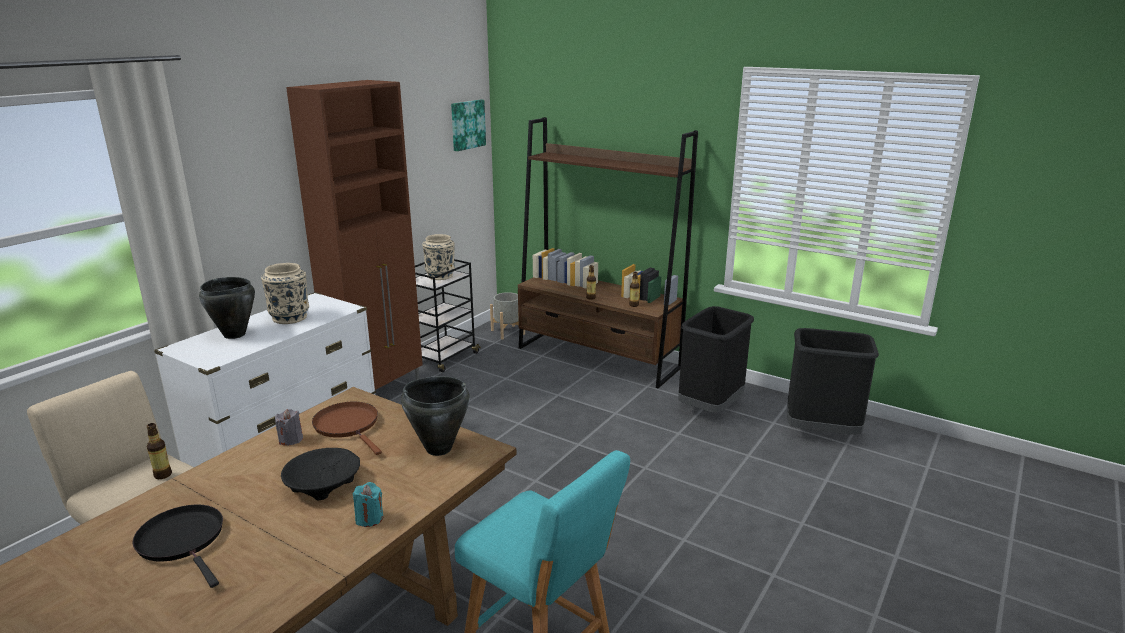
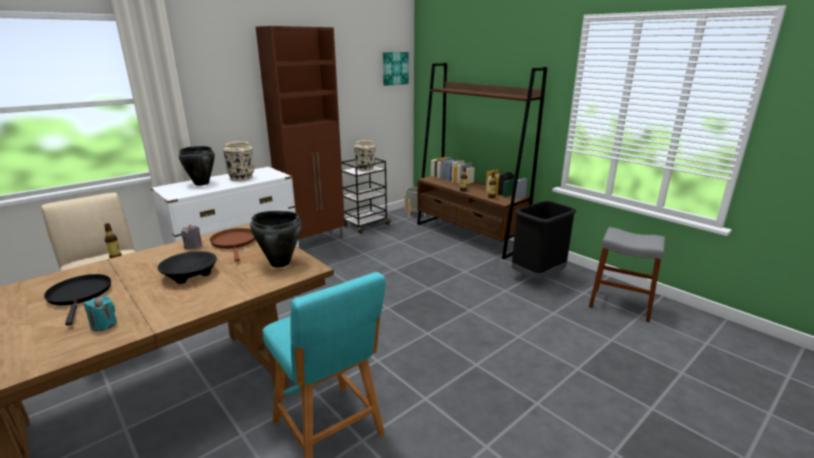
camera: 15 degrees right, 0 degrees up
(369, 518) = (200, 299): turquoise candle -> turquoise candle (104, 324)
(820, 432) = (620, 305): black trash can -> grey stool

